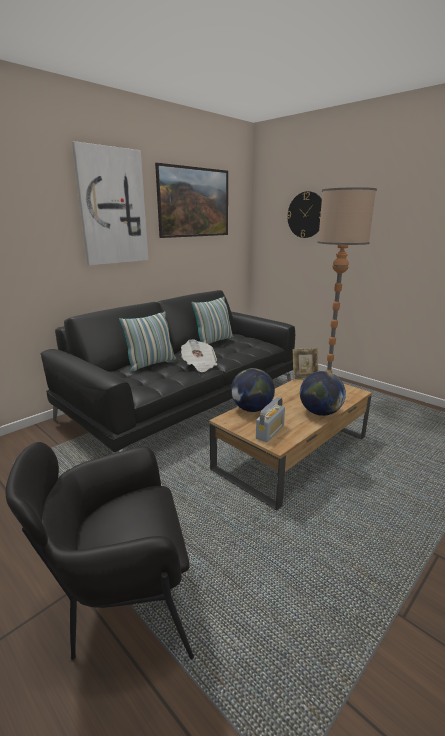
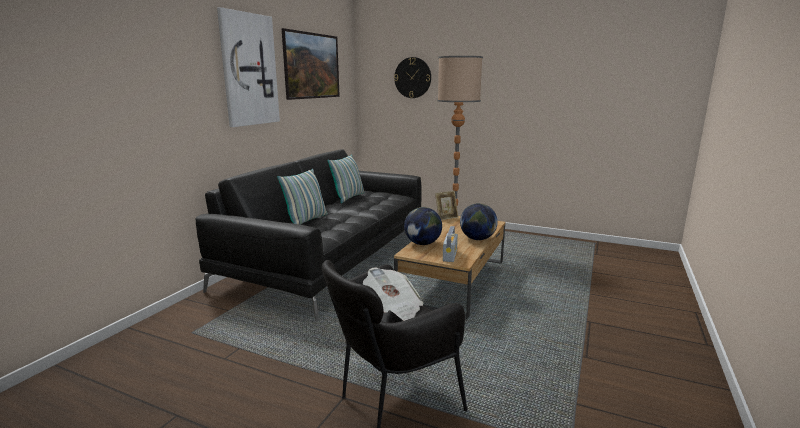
camera: 20 degrees left, 5 degrees down
(199, 365) = (354, 216): newspaper -> newspaper (393, 308)

